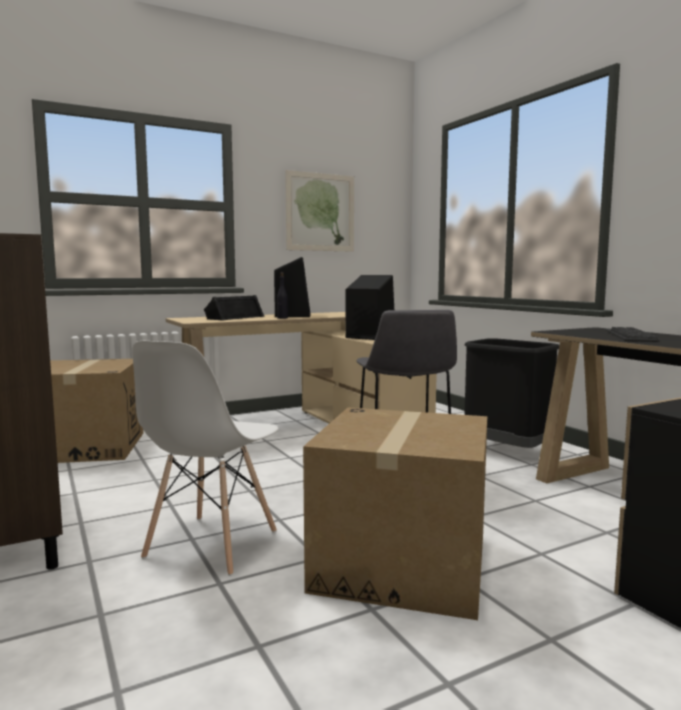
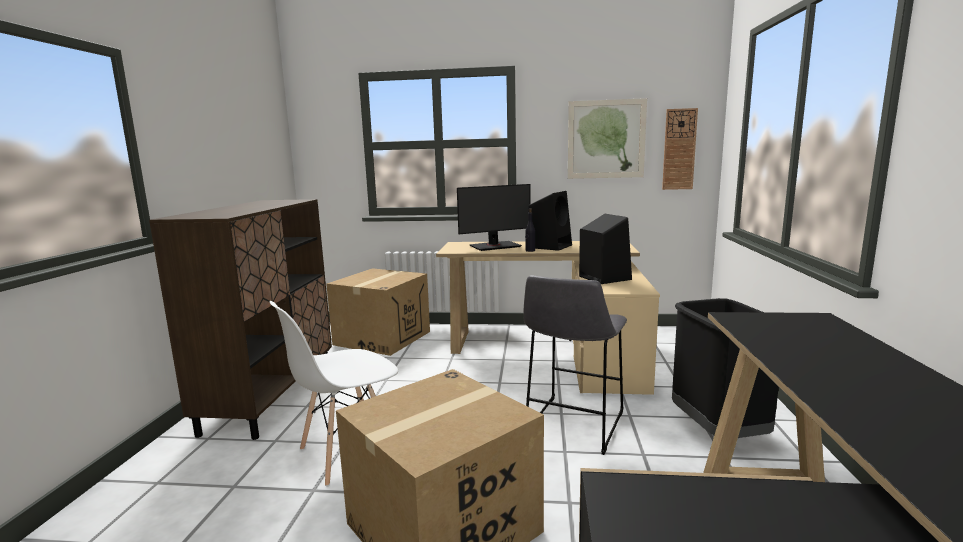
camera: 35 degrees right, 5 degrees up
(234, 318) = (495, 246): black speaker -> monitor
(380, 227) = (679, 149): none -> wall clock
(630, 336) = (811, 346): keyboard -> none

